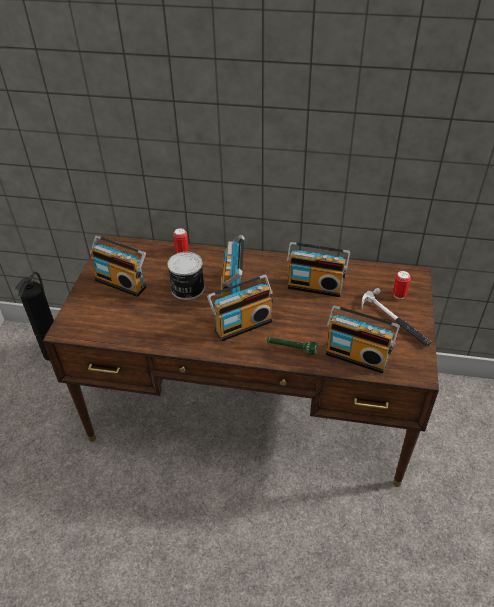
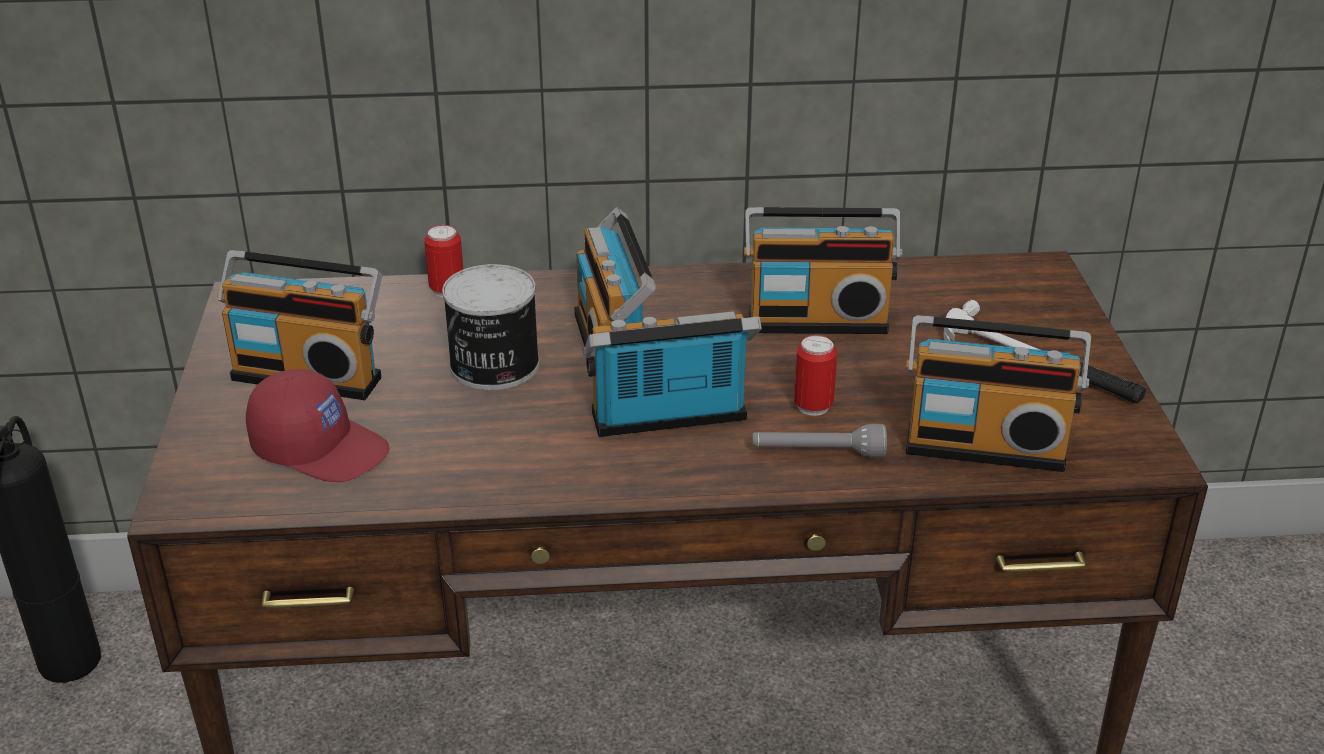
camera: 15 degrees left, 10 degrees down
(116, 315) = (321, 448): none -> red cap
(242, 324) = (670, 421): radio -> radio turned 150 degrees counterclockwise
(291, 348) = (817, 453): green flashlight -> grey flashlight
(399, 295) = (1023, 312): can -> can (813, 406)

